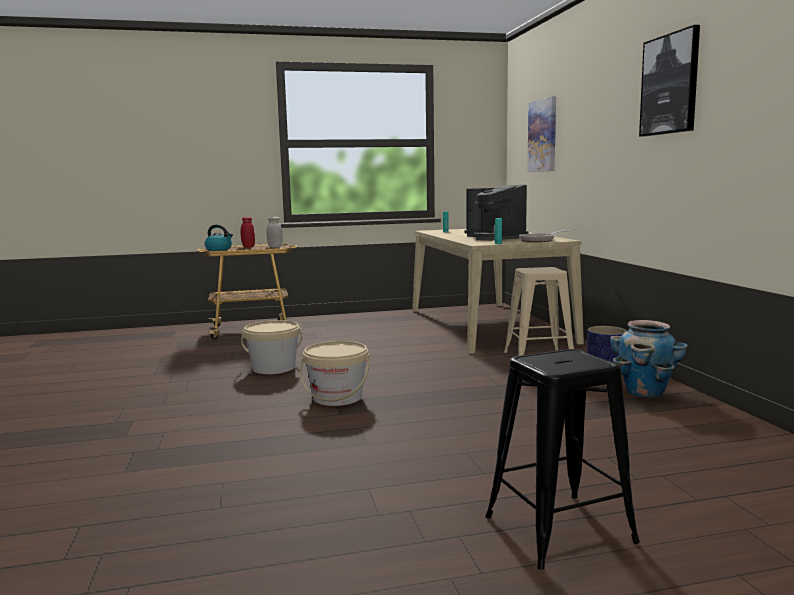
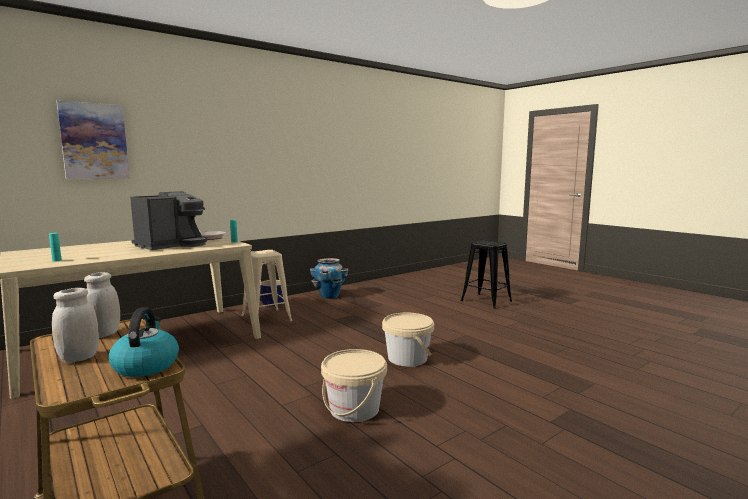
camera: 115 degrees left, 0 degrees up
(248, 247) = (79, 358): red jar -> white jar
(670, 84) = (281, 129): picture -> none

